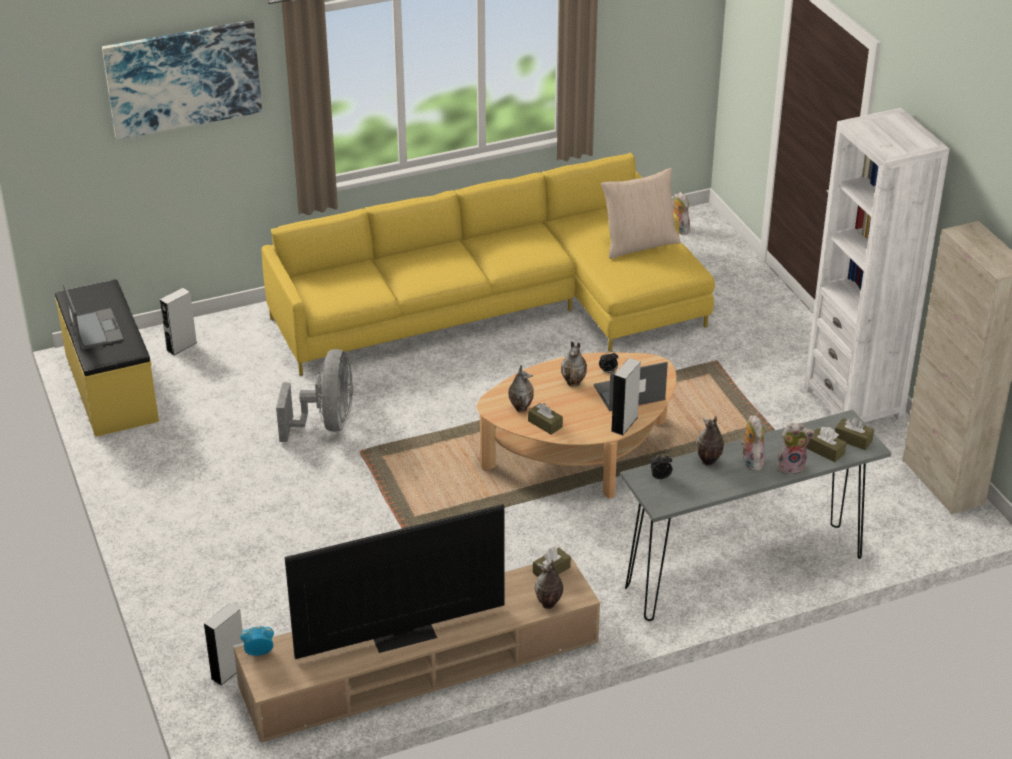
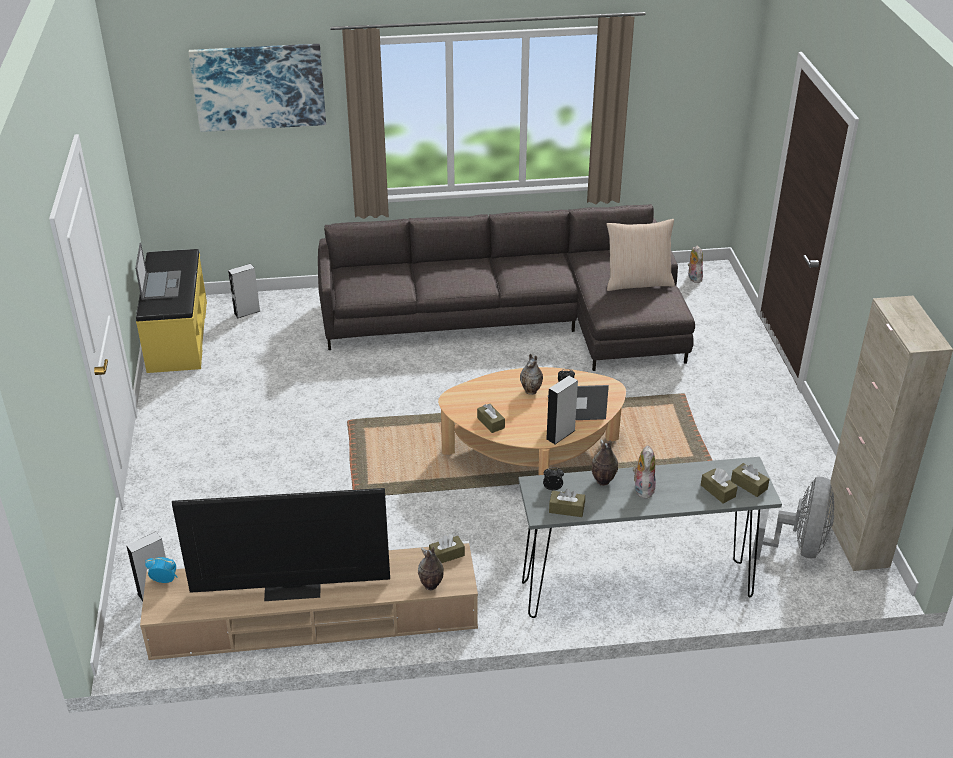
camera: 15 degrees right, 0 degrees up
(326, 424) = (331, 393): grey fan -> grey fan (797, 546)
(501, 306) = (516, 319): yellow sofa -> grey sofa
(520, 407) = (476, 405): vase -> none
(683, 495) = (566, 509): none -> brown tissue box
(791, 466) = (679, 500): plush toy -> none
(854, 403) = (795, 451): white bookcase -> none

